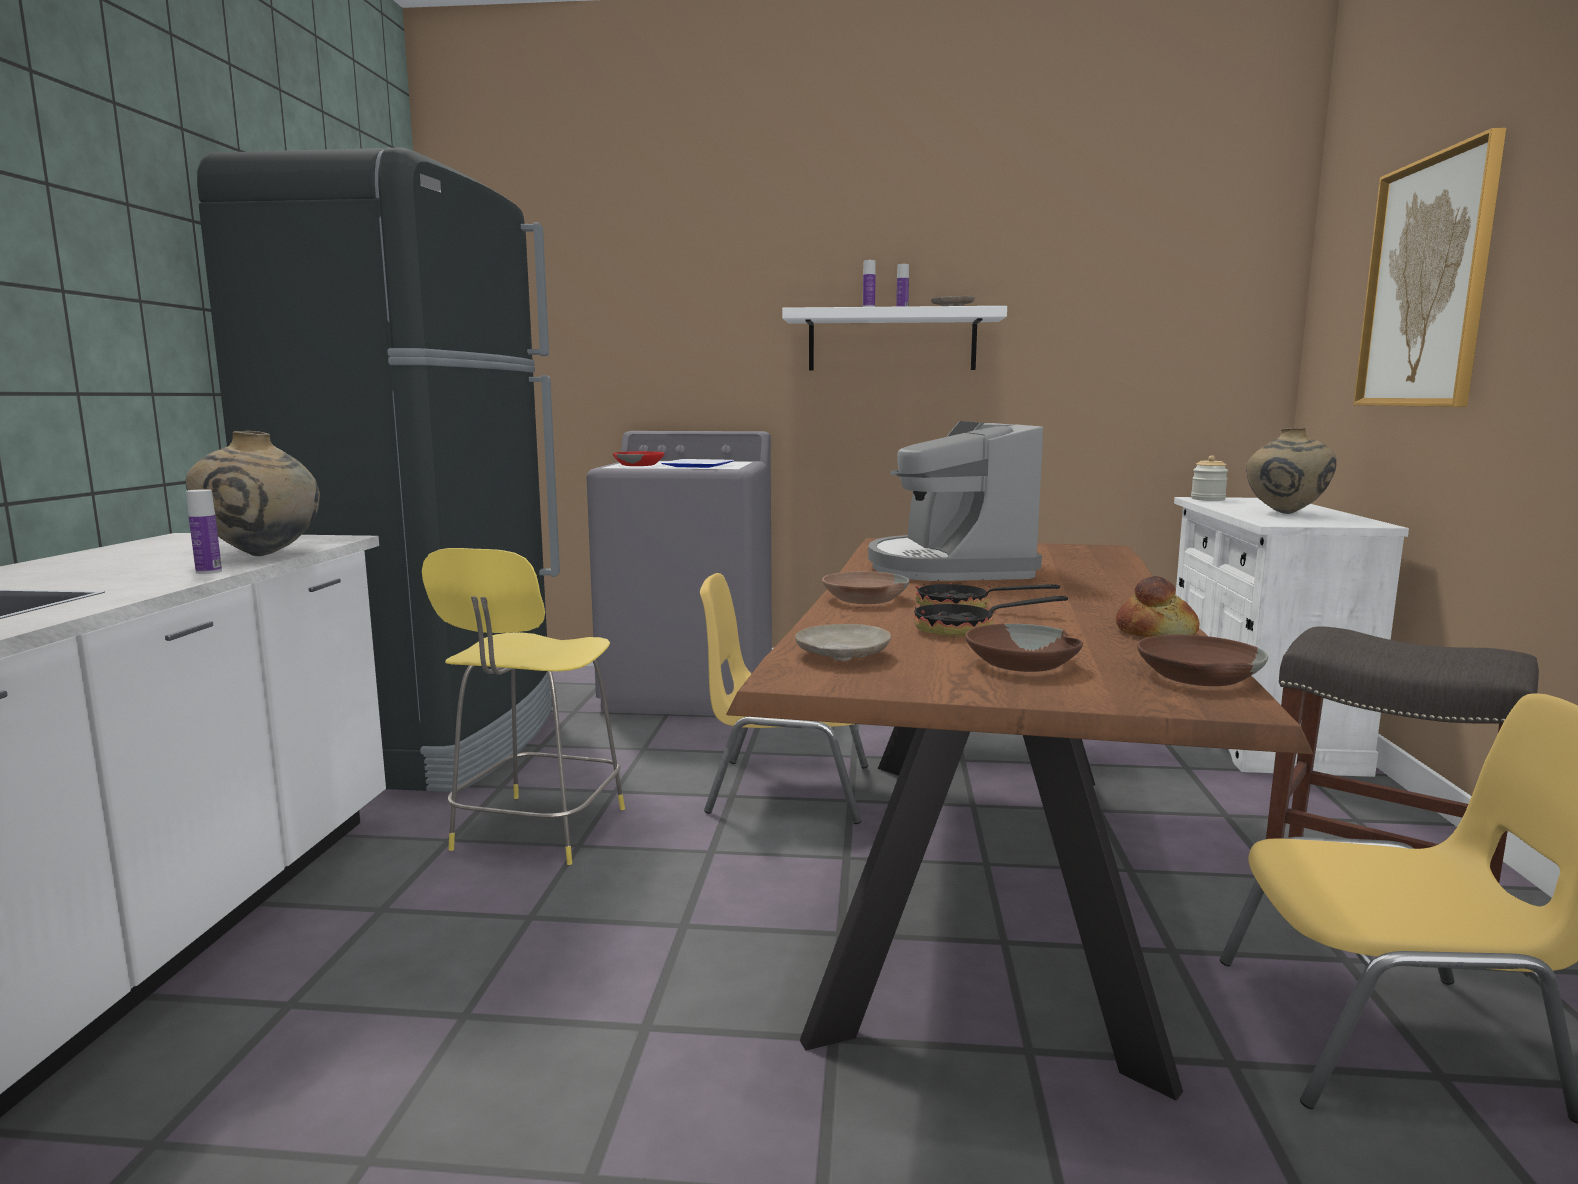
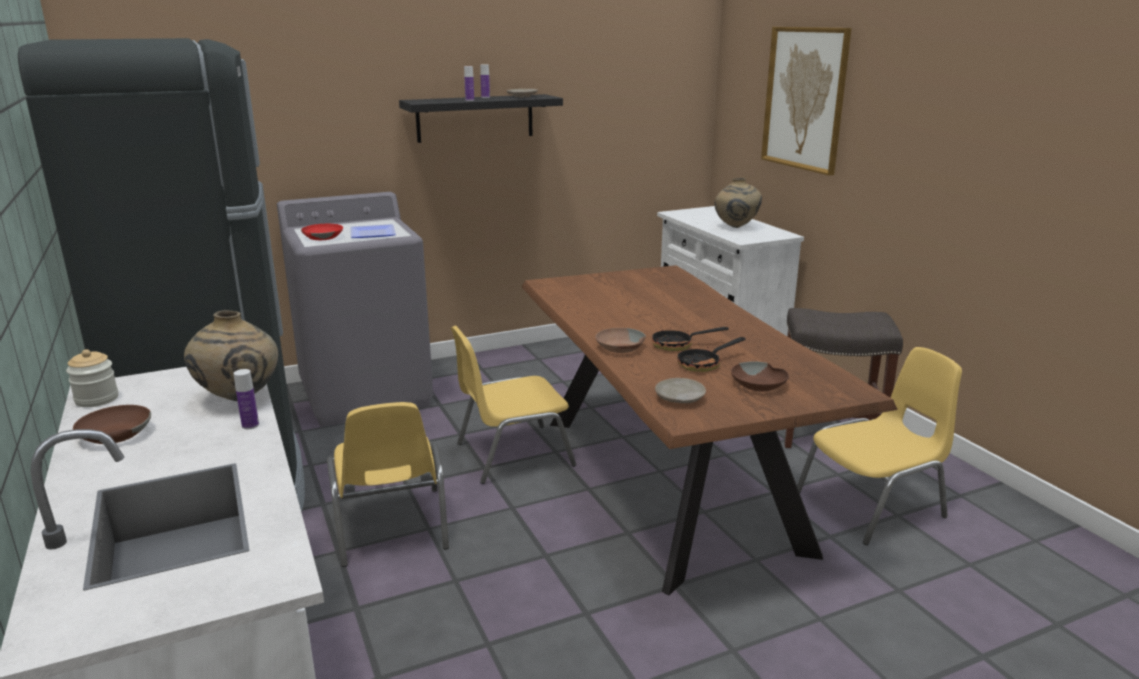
camera: 30 degrees left, 10 degrees up
(537, 831) = (390, 527): yellow stool -> yellow chair
(892, 341) = (475, 118): white shelf -> black shelf
(949, 567) = (618, 306): coffee machine -> none
(1156, 632) = (781, 347): bread -> none
(1195, 676) = (830, 377): brown bowl -> brown bowl (114, 434)
(1207, 499) = (679, 213): jar -> jar (97, 399)

